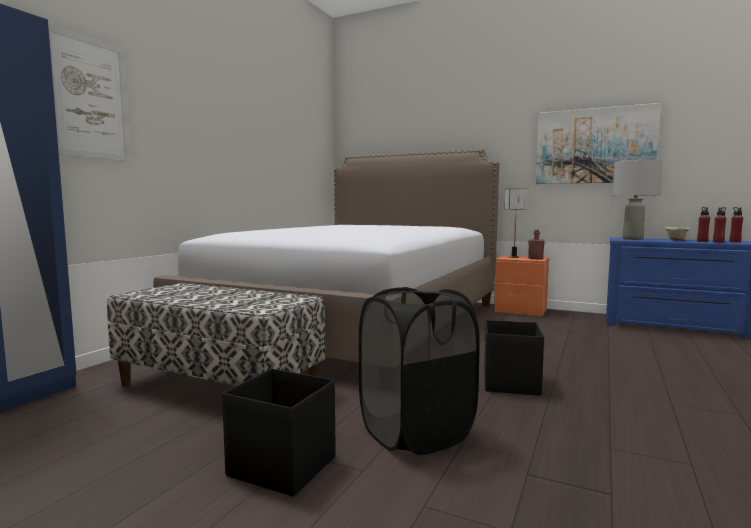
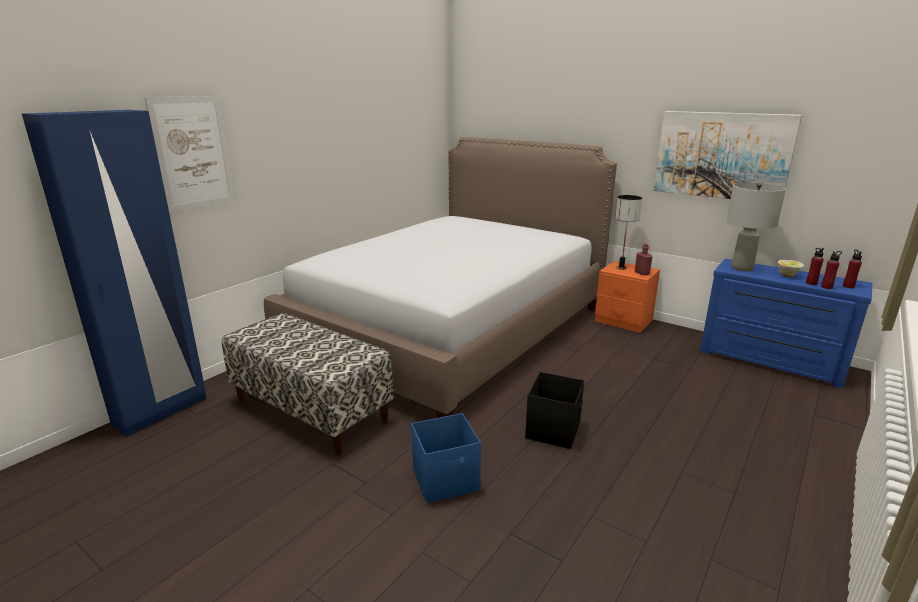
camera: 10 degrees right, 15 degrees up
(281, 466) = (337, 502): black storage box -> none
(416, 432) = (446, 480): black laundry basket -> blue storage box

